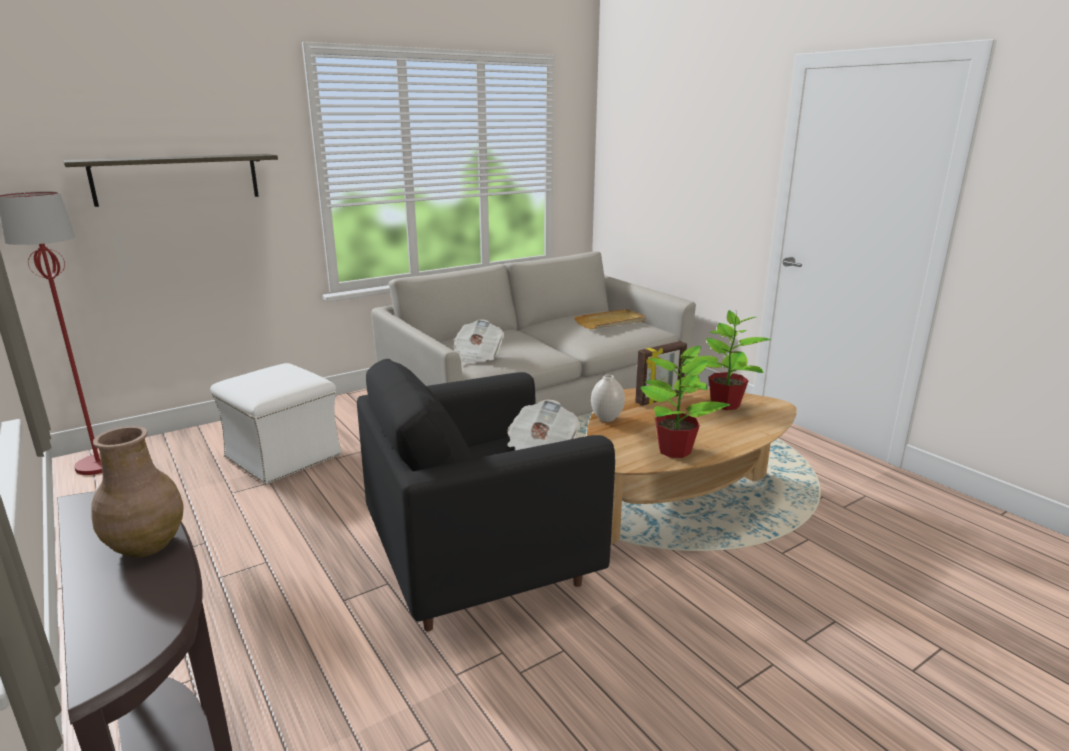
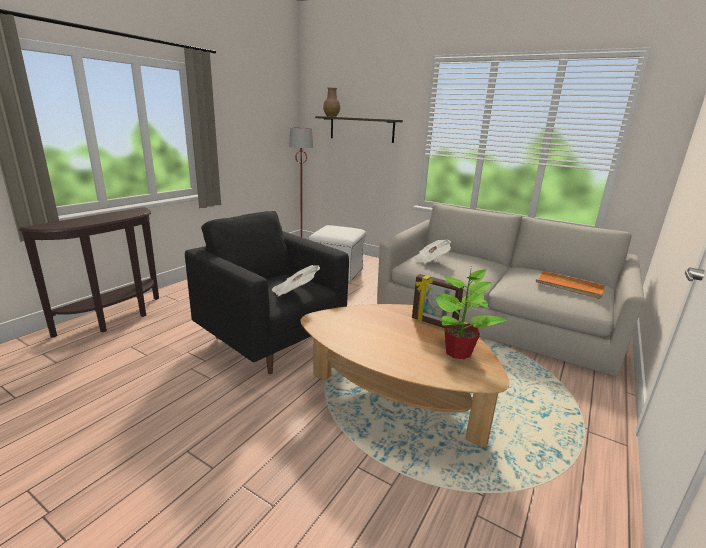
camera: 65 degrees right, 0 degrees up
(146, 545) = (108, 218): brown vase -> brown vase (331, 116)
(607, 419) = (377, 309): white vase -> none
(610, 322) = (569, 287): beige tray -> orange tray
(675, 450) = (347, 337): potted plant -> none

